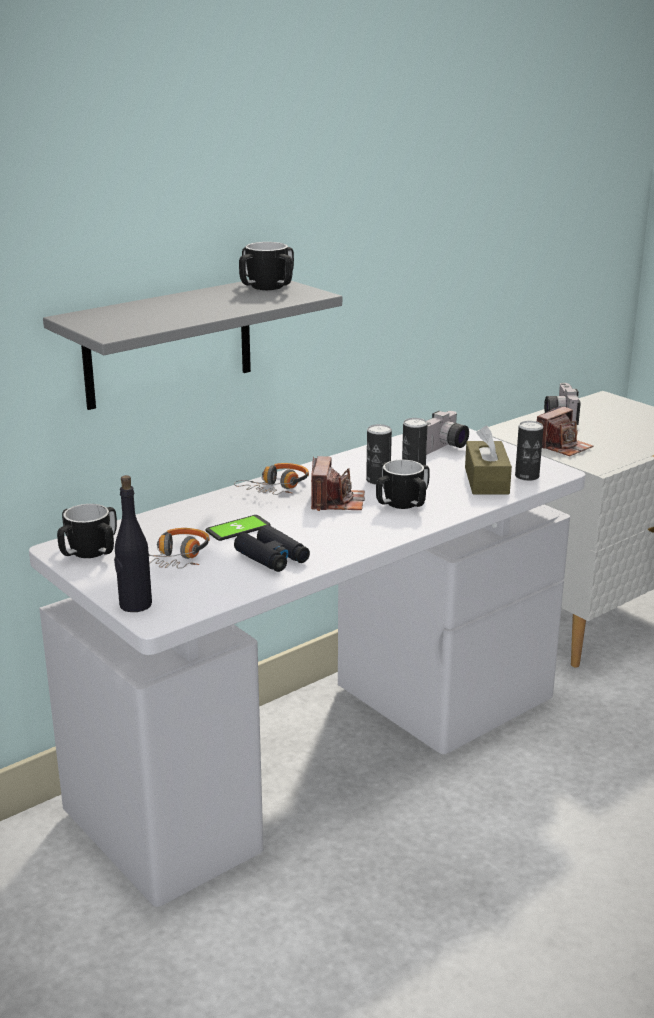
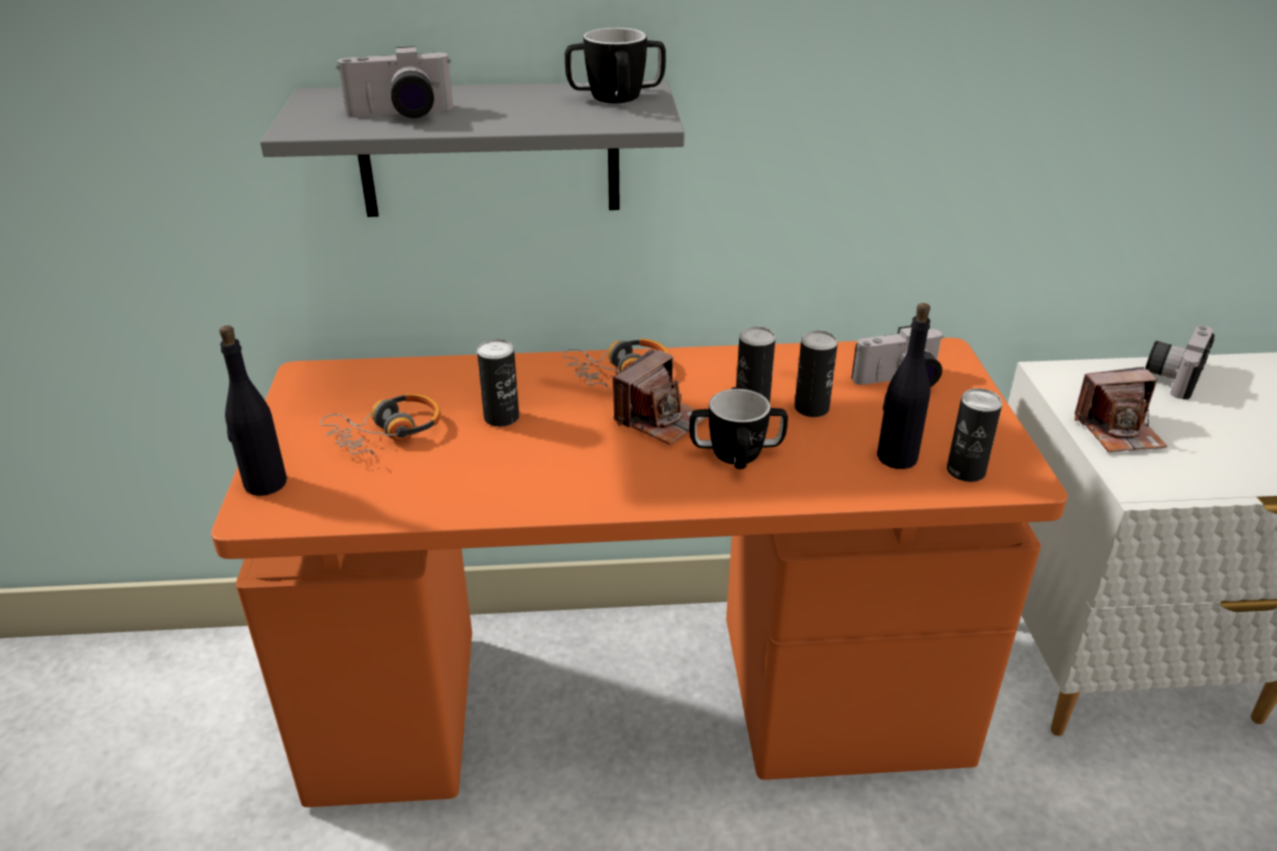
camera: 35 degrees right, 10 degrees up
(89, 552) = (324, 390): mug -> none
(159, 317) = (400, 115): none -> camera
(238, 529) = (501, 417): phone -> can
(272, 557) = (482, 476): black binoculars -> none
(325, 753) = (638, 702): white desk -> orange desk
(486, 481) = (896, 457): brown tissue box -> black bottle

